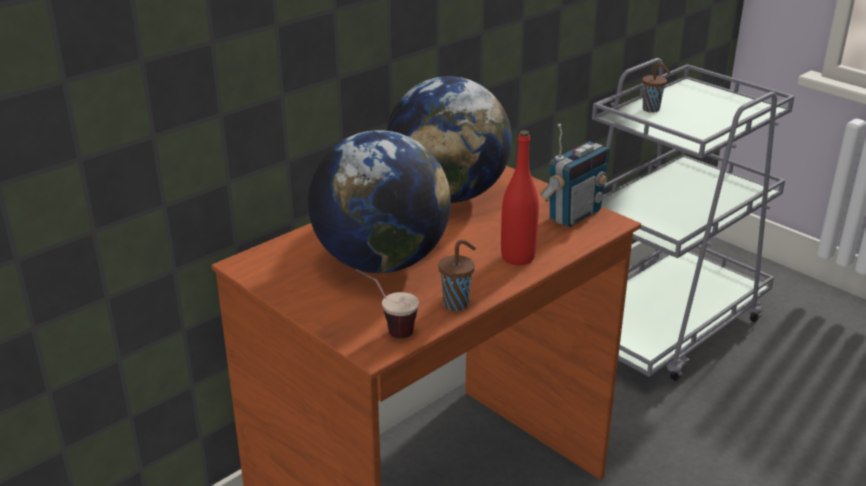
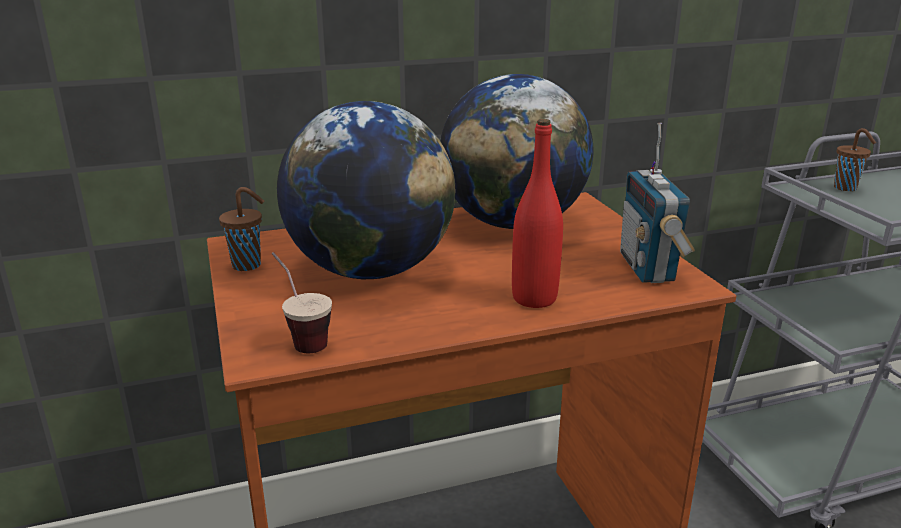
camera: 25 degrees right, 5 degrees down
(457, 304) = (409, 332): brown cup -> brown cup (248, 265)
(574, 215) = (648, 268): radio -> radio turned 105 degrees clockwise

